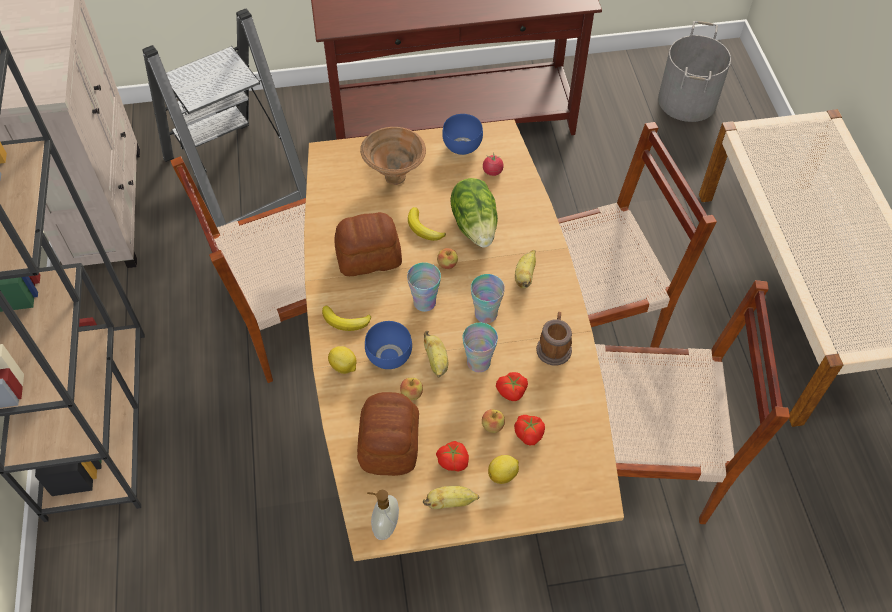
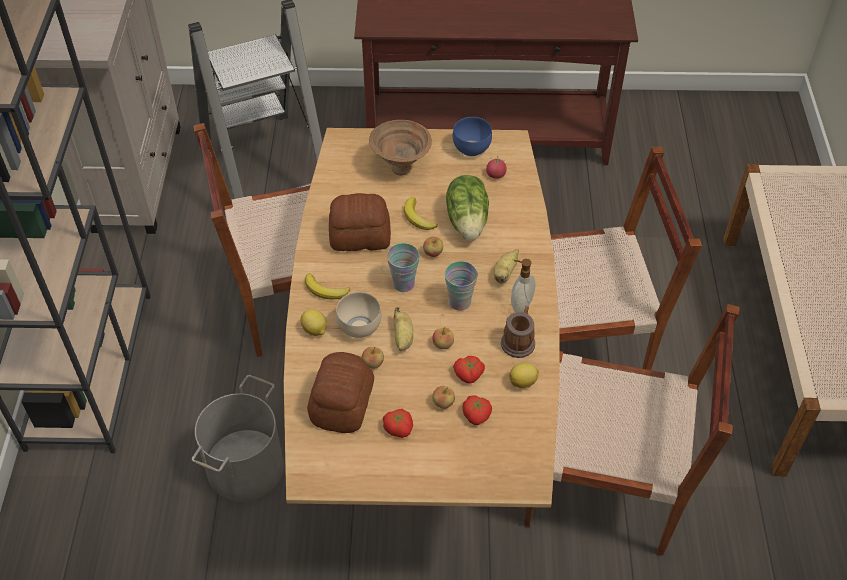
camera: 10 degrees right, 5 degrees down
(385, 525) = (321, 475): soap dispenser -> soap dispenser (520, 304)
(391, 355) = (361, 327): blue bowl -> beige bowl
(451, 502) = (388, 464): banana -> none
(478, 362) = (443, 344): cup -> apple
(503, 474) = (443, 448): lemon -> lemon (523, 382)
(688, 101) = (731, 146): grey bucket -> grey bucket (246, 468)

